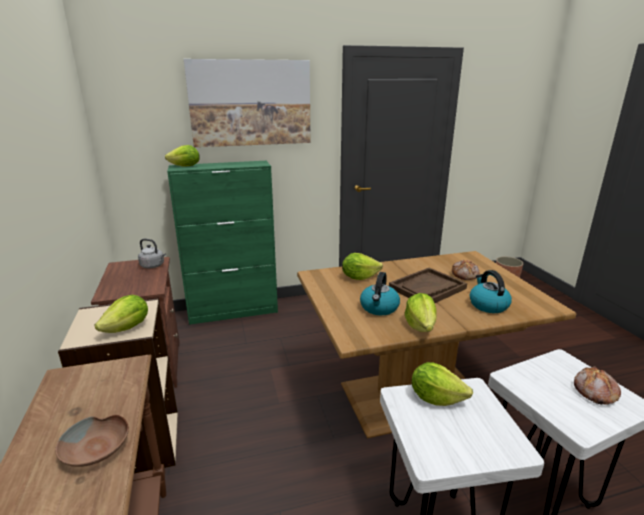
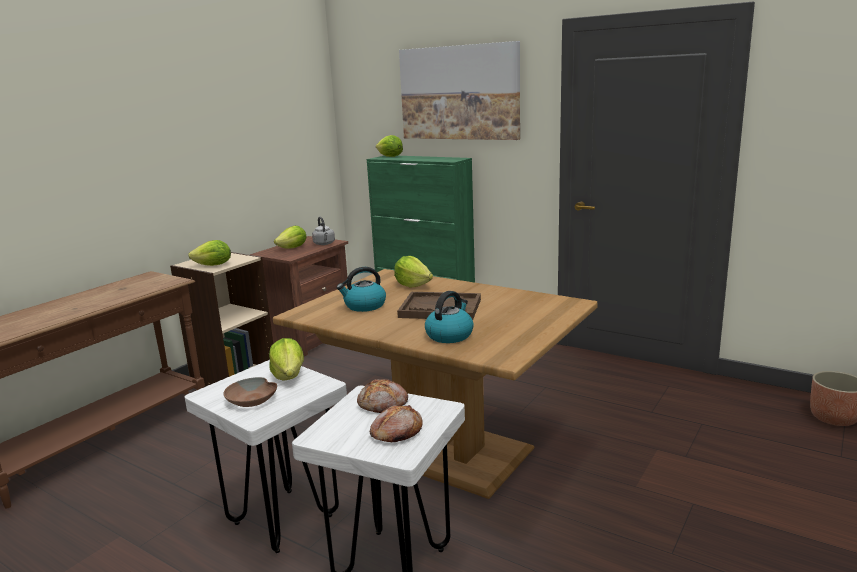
camera: 50 degrees right, 5 degrees down
(97, 449) = (98, 302): brown bowl -> brown bowl (252, 400)
(420, 326) = (356, 325): lettuce -> lettuce (293, 248)
(465, 275) = (508, 312): bread -> bread (383, 404)

